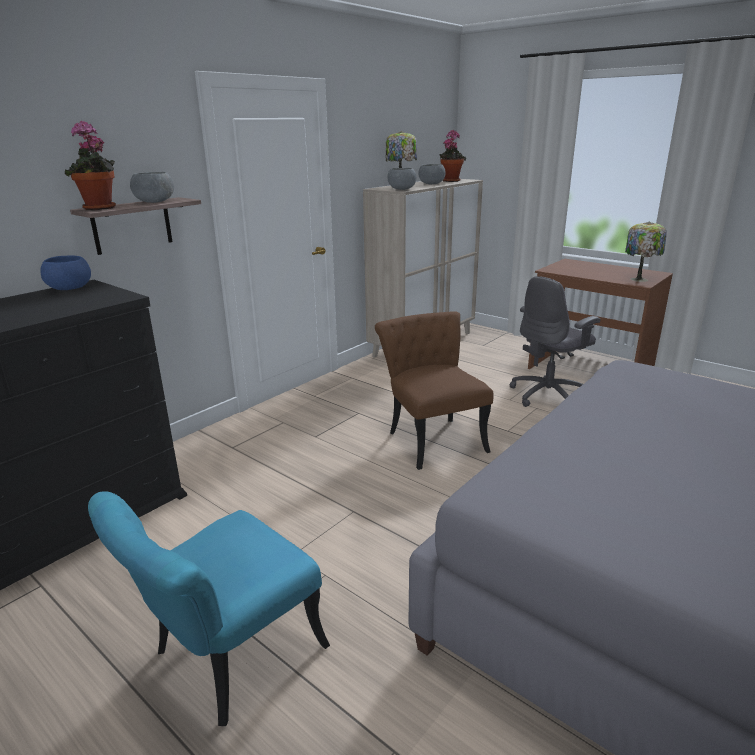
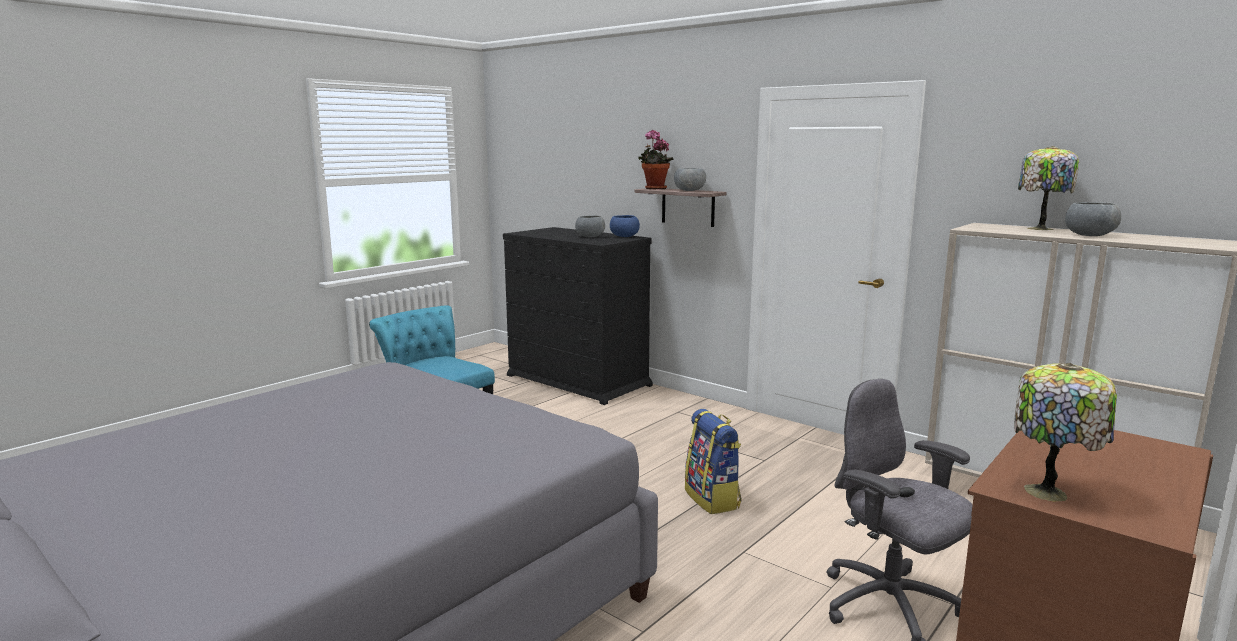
camera: 90 degrees right, 10 degrees down
(401, 189) = (982, 228): grey bowl -> grey bowl (590, 237)
(431, 437) = (713, 499): brown chair -> backpack
(451, 181) = (1173, 241): potted plant -> none

